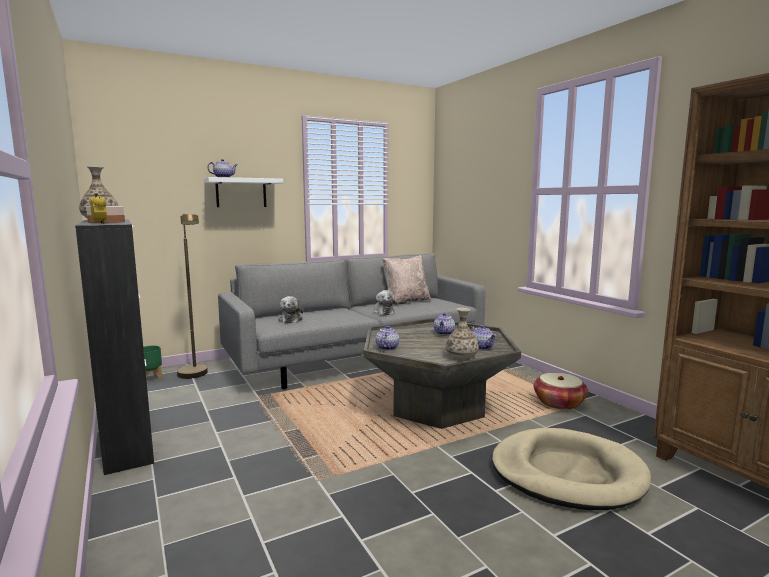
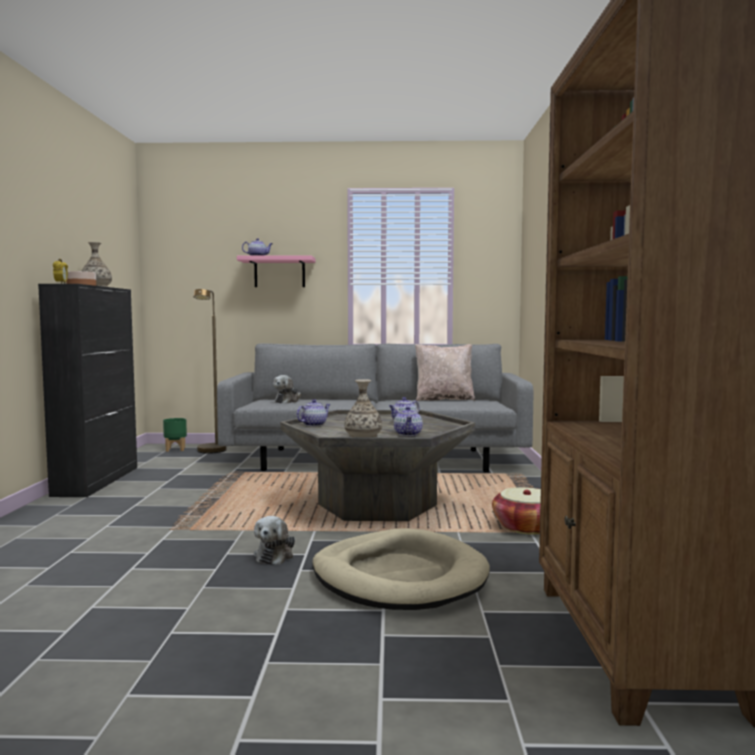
camera: 30 degrees right, 5 degrees down
(241, 193) = (279, 272): white shelf -> pink shelf
(383, 312) = (392, 404): plush toy -> plush toy (275, 555)

